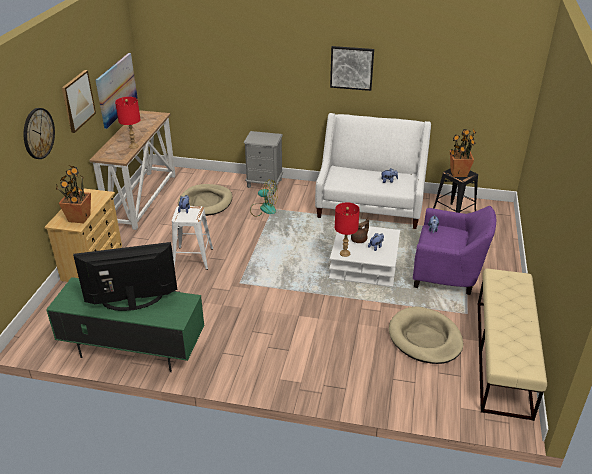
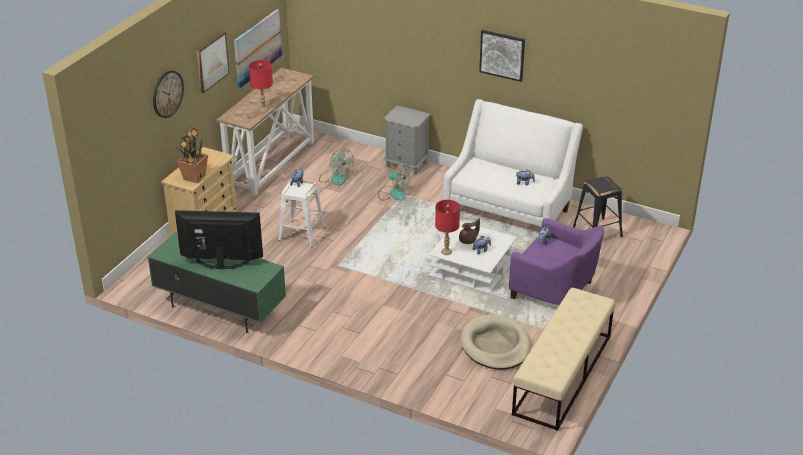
camera: 15 degrees right, 0 degrees up
(206, 202) = (335, 177): beige dog bed -> fan
(458, 173) = (600, 185): potted plant -> none

